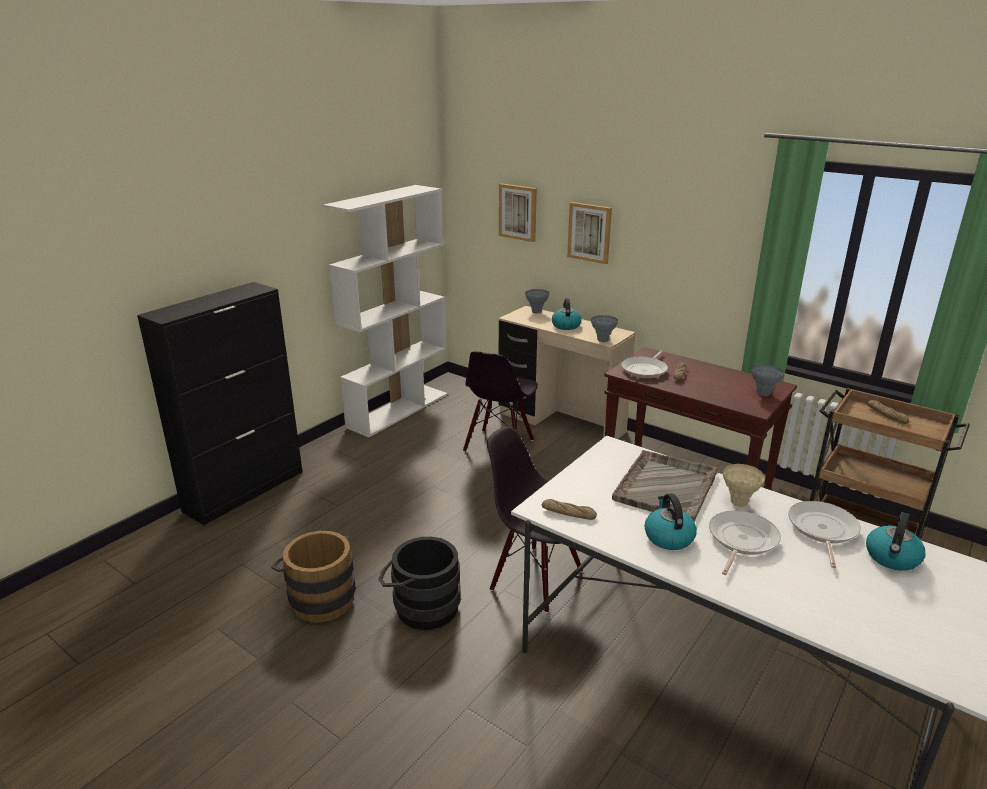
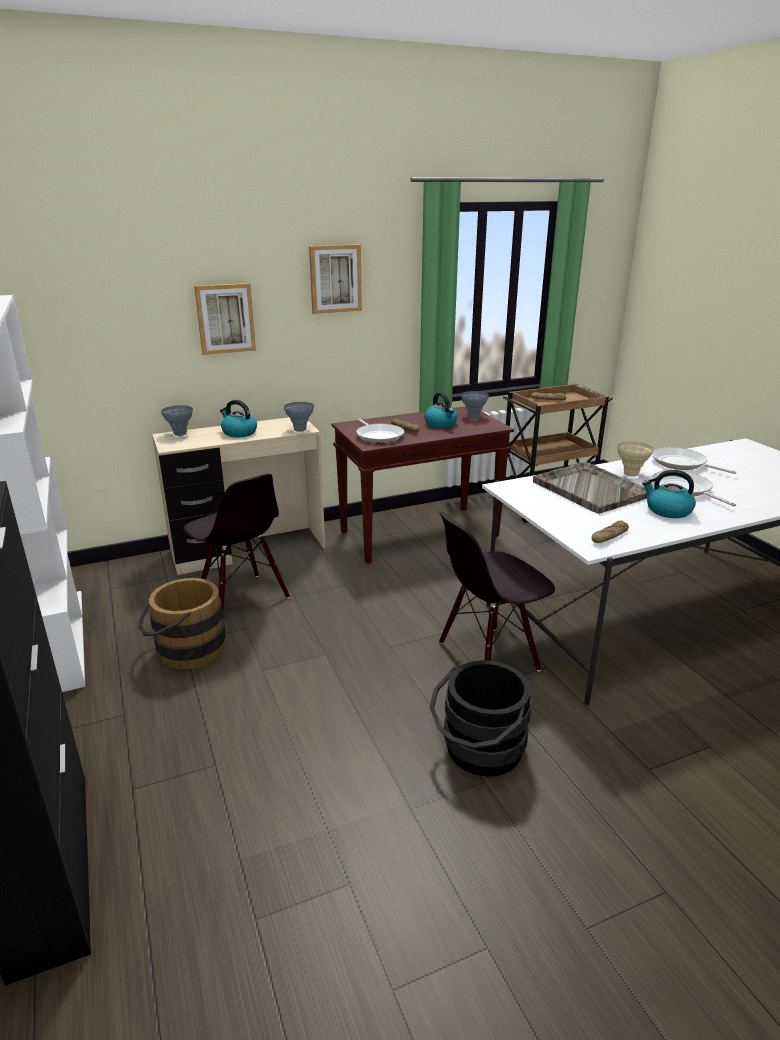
camera: 60 degrees left, 0 degrees up
(319, 597) = (402, 841): brown bucket -> brown bucket (185, 651)
(518, 212) = (113, 314): picture -> picture (335, 279)
(892, 558) = (722, 458): kettle -> kettle (441, 424)

